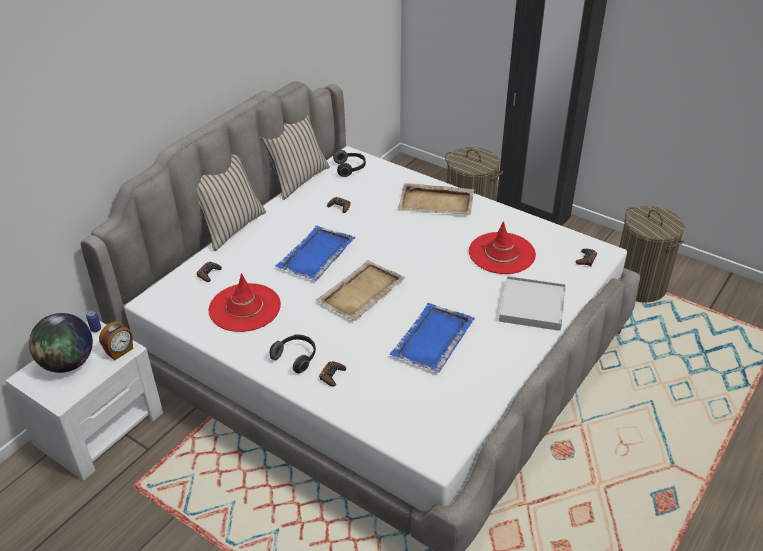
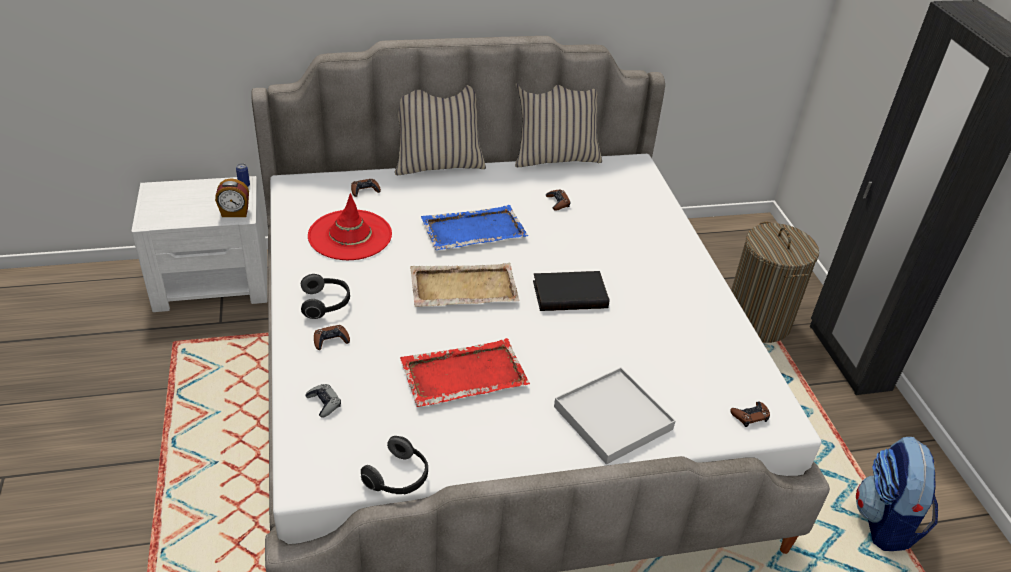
camera: 40 degrees right, 0 degrees up
(68, 363) = (191, 198): globe -> none
(350, 168) = (620, 175): headphones -> headphones (398, 478)
(383, 411) = (324, 403): none -> grey game controller
(421, 256) = (570, 293): none -> black book
(432, 339) = (462, 375): blue tray -> red tray
(437, 202) = (662, 254): beige tray -> none
(502, 253) = (658, 345): red hat -> none
(639, 285) = (885, 522): laundry basket -> backpack

